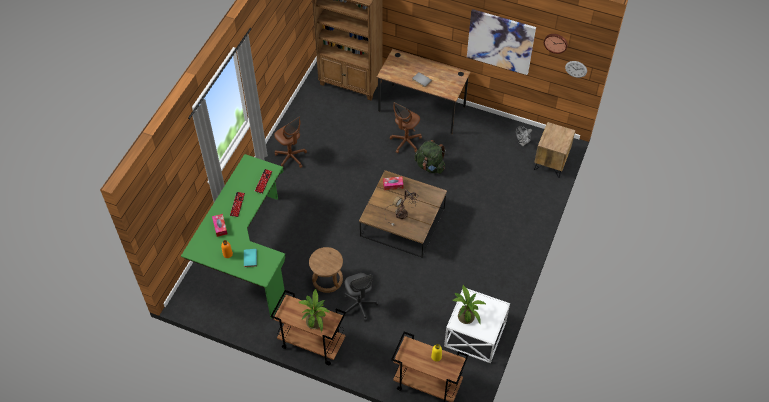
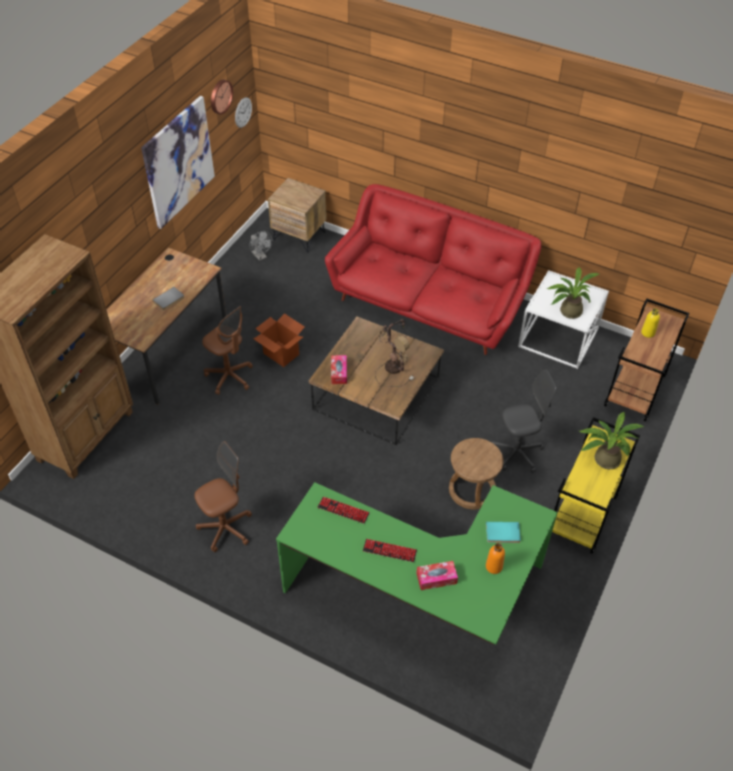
camera: 85 degrees left, 5 degrees down
(311, 343) = (582, 516): brown cart -> yellow cart
(430, 166) = (281, 354): green backpack -> cardboard box
(494, 248) = (429, 304): none -> red sofa

